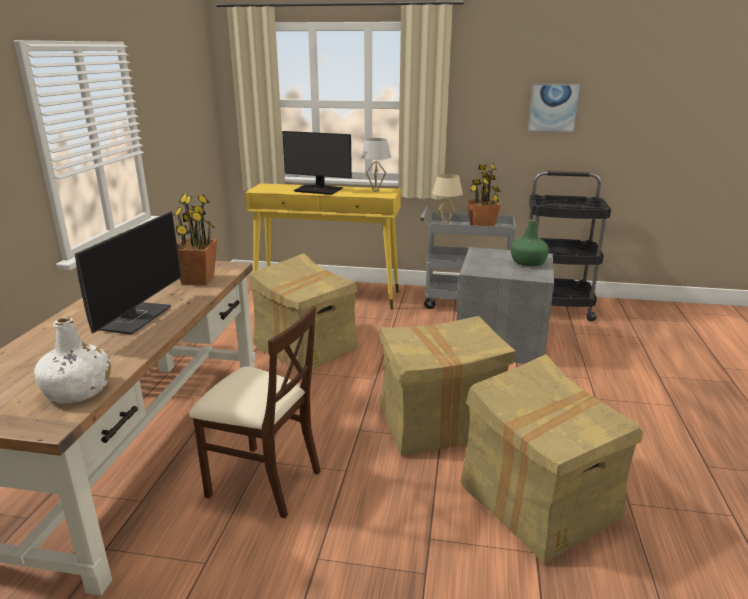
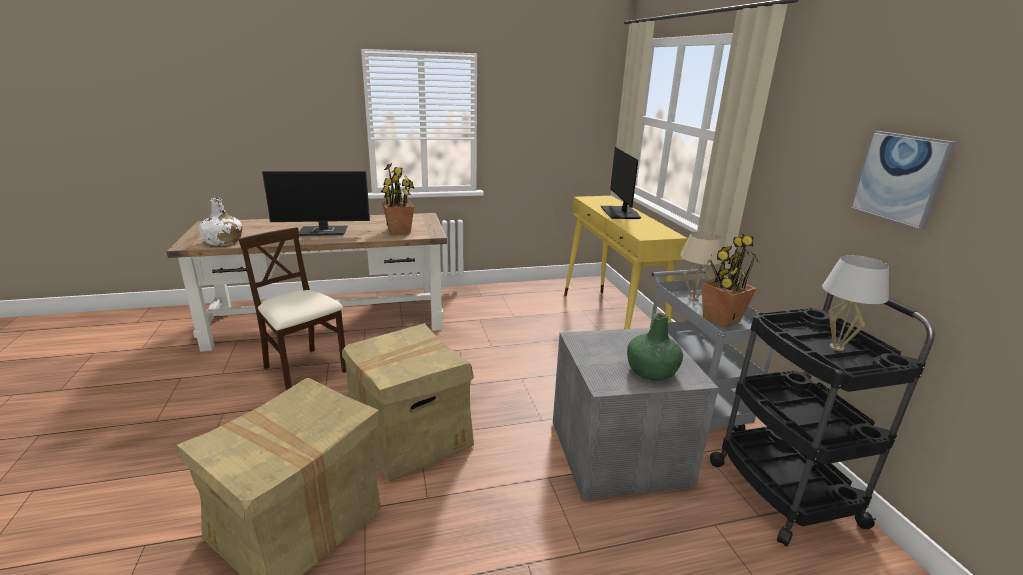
camera: 65 degrees right, 0 degrees up
(263, 481) = (304, 370): beige chair -> beige chair turned 135 degrees clockwise
(305, 347) = (501, 337): cardboard box -> none
(375, 191) = (656, 230): white table lamp -> white table lamp (836, 347)

